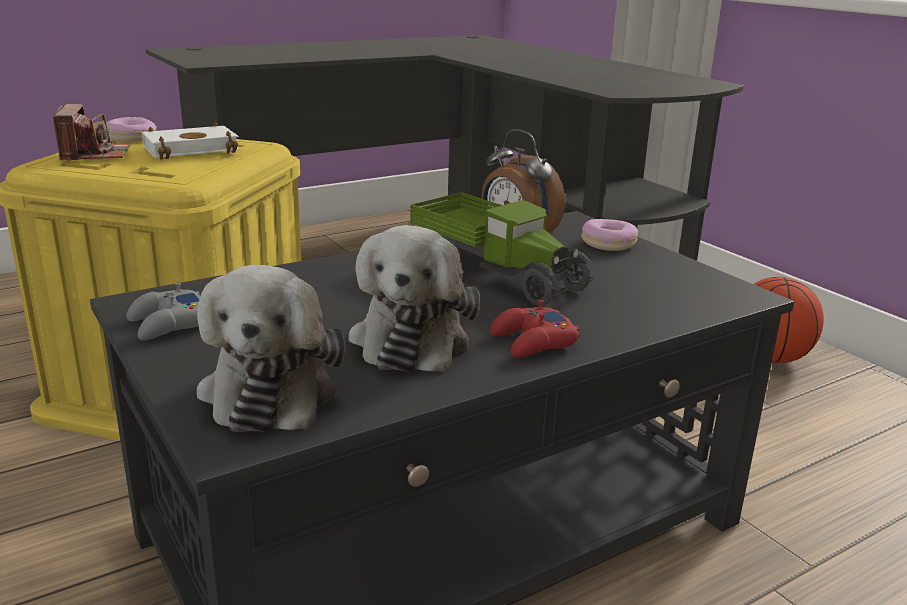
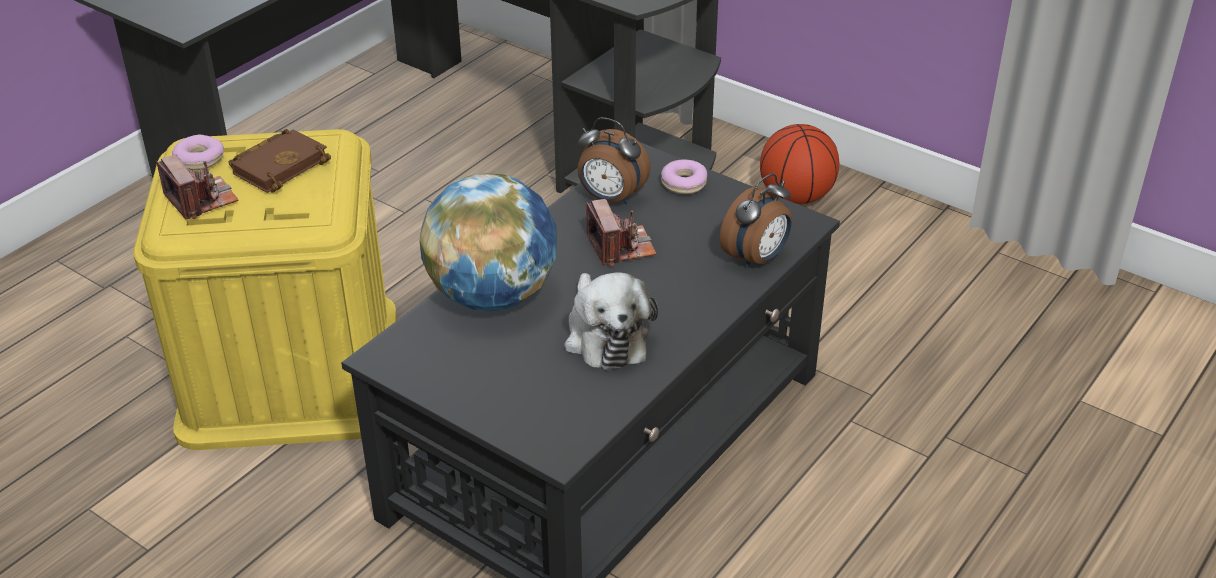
camera: 20 degrees left, 15 degrees up
(169, 324) = (428, 370): grey game controller -> none
(192, 149) = (280, 165): white book -> brown book
(271, 389) = (549, 407): plush toy -> none
(315, 282) = (493, 295): none -> globe
(497, 273) = (621, 247): toy truck -> camera
(533, 342) = (686, 315): red game controller -> none
(663, 311) = (757, 259): none -> alarm clock

